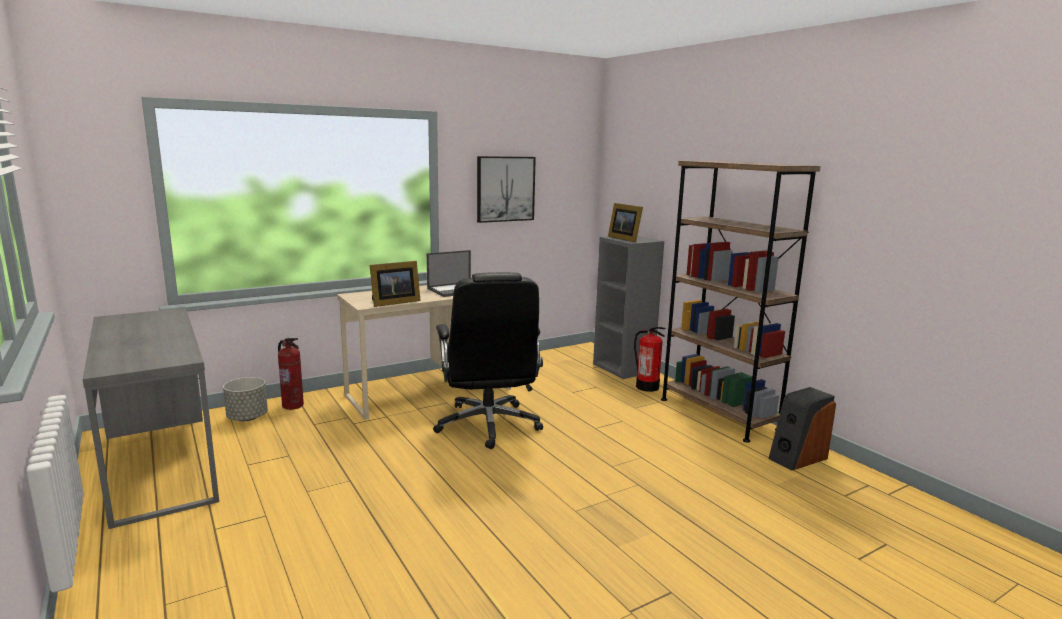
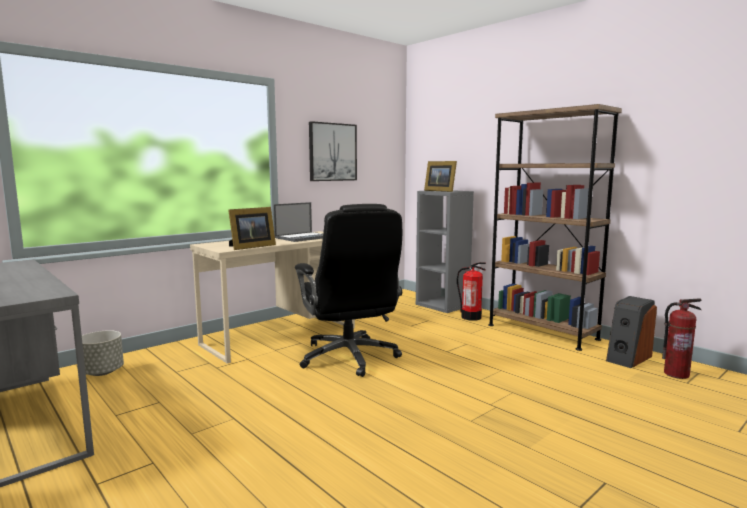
camera: 10 degrees left, 5 degrees down
(293, 405) = (148, 357): fire extinguisher -> fire extinguisher (676, 374)

